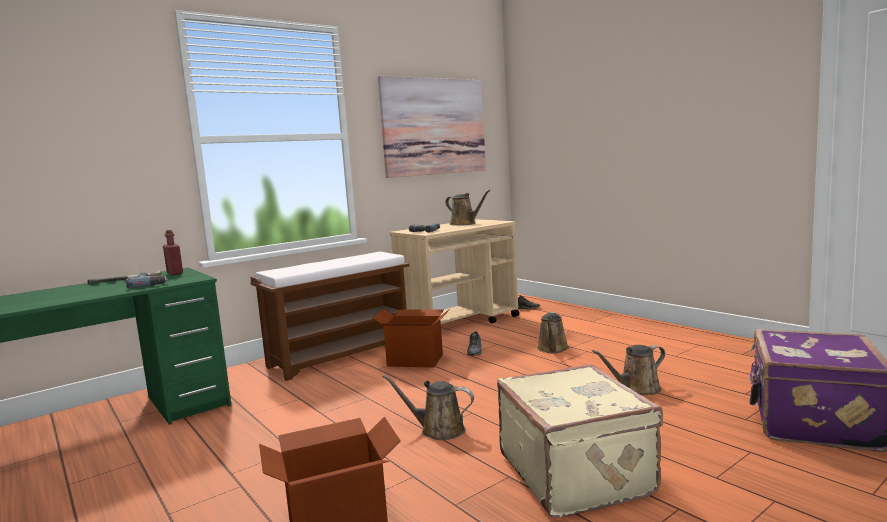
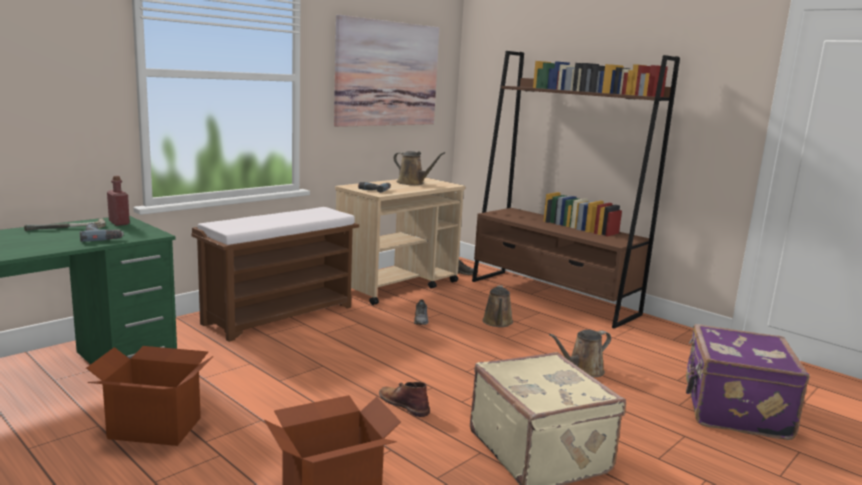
camera: 10 degrees left, 5 degrees up
(415, 360) = (361, 326): cardboard box -> cardboard box (155, 428)
(438, 430) = (403, 404): brown watering can -> brown boot
(614, 323) = (552, 297): none -> brown bookcase

